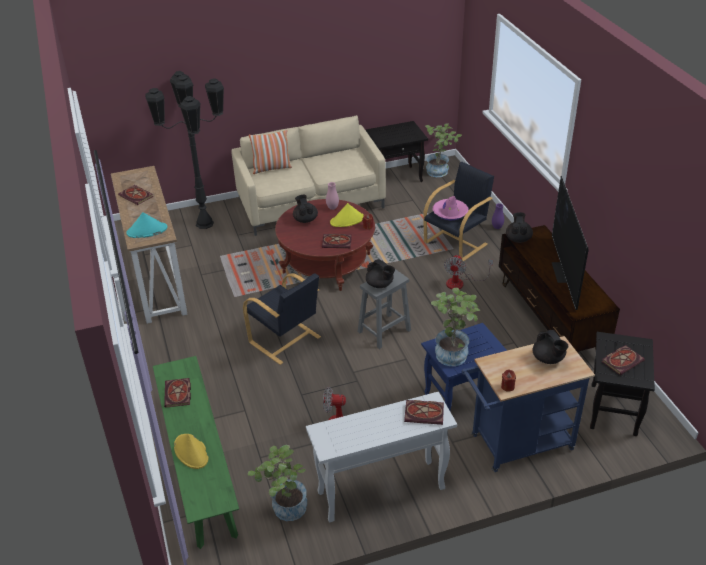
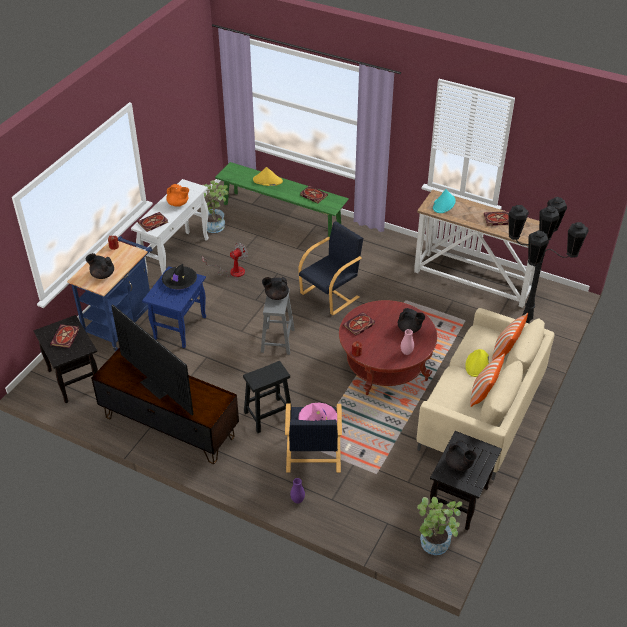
camera: 135 degrees right, 5 degrees up
(285, 340) = (331, 295): black armchair -> black armchair turned 135 degrees clockwise
(328, 157) = (483, 394): none -> pillow
(347, 220) = (379, 348): yellow hat -> yellow hat (477, 363)
(367, 422) = (178, 204): none -> orange teapot
(453, 352) = (179, 281): potted plant -> black hat
(461, 282) = (267, 415): fan -> black stool
(518, 239) = (219, 397): black teapot -> black teapot (459, 464)

